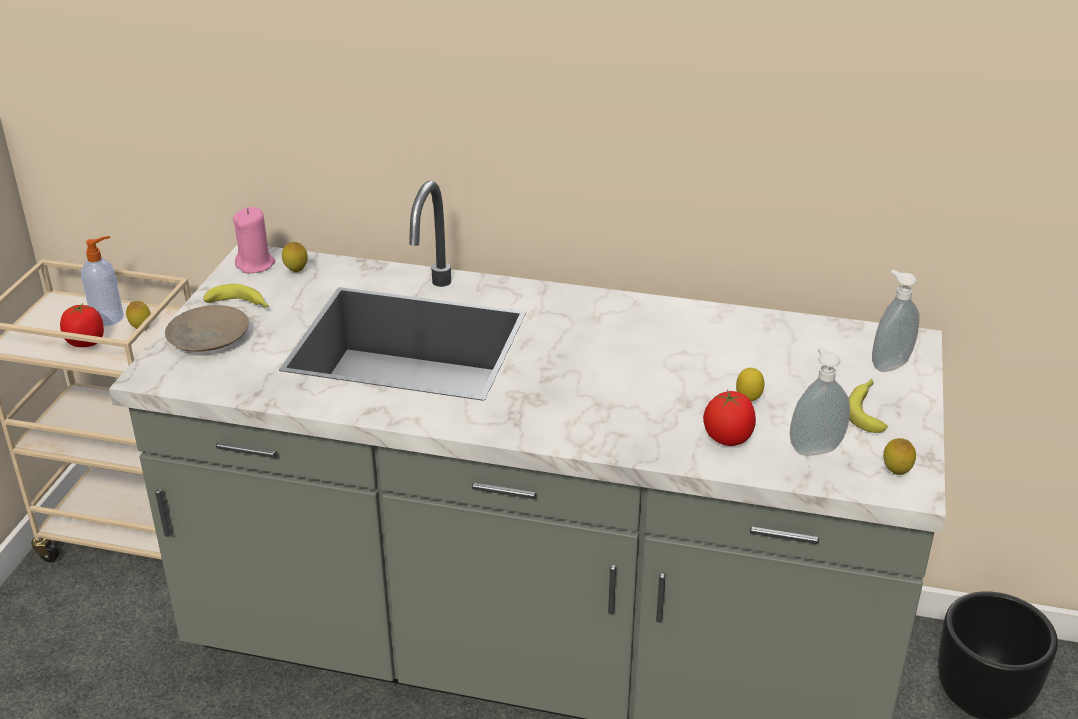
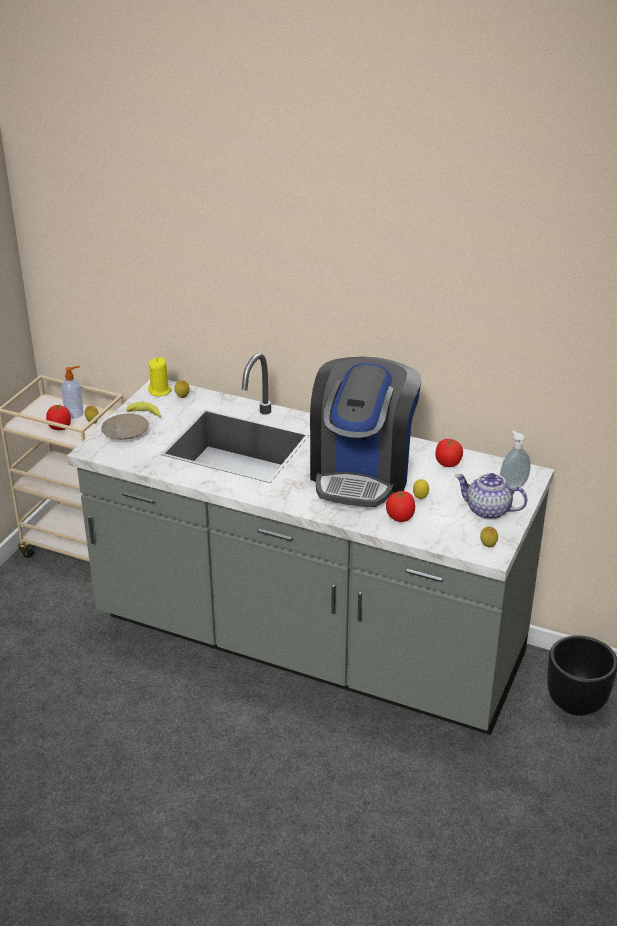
camera: 10 degrees right, 0 degrees up
(255, 264) = (160, 391): pink candle -> yellow candle
(635, 366) = (362, 472): none -> coffee machine
(770, 338) = (447, 464): none -> tomato
(814, 447) = (447, 528): soap dispenser -> none
(867, 410) = (487, 510): banana -> teapot

